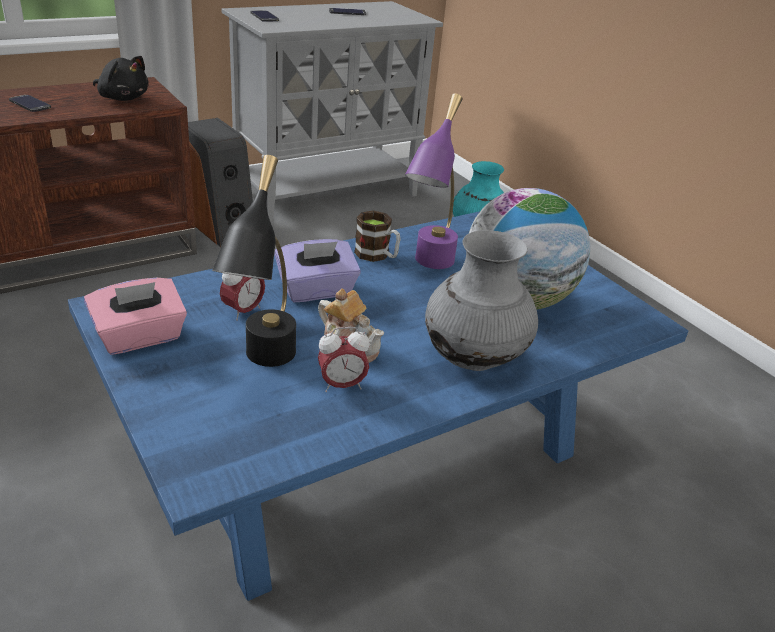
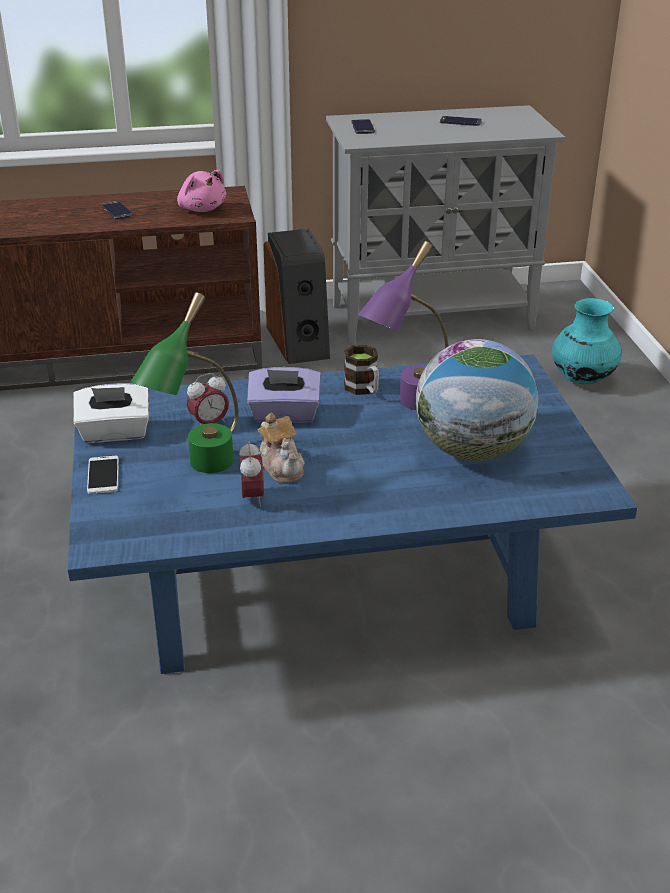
camera: 25 degrees right, 0 degrees up
(123, 98) = (201, 209): black plush toy -> pink plush toy
(140, 337) = (115, 433): pink tissue box -> white tissue box
(153, 390) = (103, 475): none -> phone
(264, 366) = (198, 471): black table lamp -> green table lamp
(341, 385) = (252, 497): alarm clock -> alarm clock turned 105 degrees counterclockwise
(473, 359) = (386, 496): grey vase -> none

